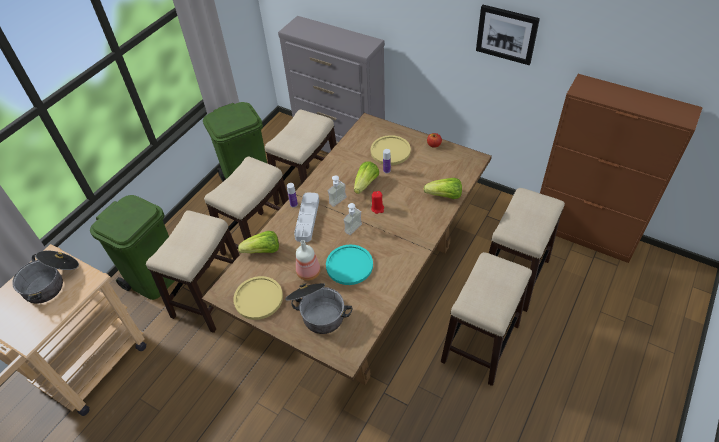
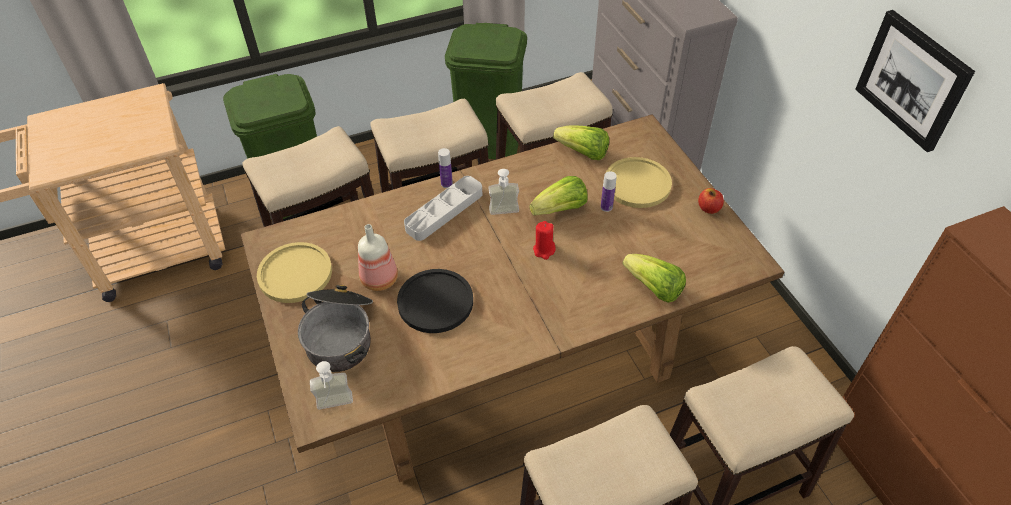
camera: 35 degrees right, 0 degrees up
(51, 281) = (125, 123): cooking pot -> none
(263, 251) = (356, 220): lettuce -> lettuce (583, 153)
(349, 265) = (435, 302): turquoise plate -> black plate
(356, 230) = (489, 262): soap dispenser -> soap dispenser (335, 407)

